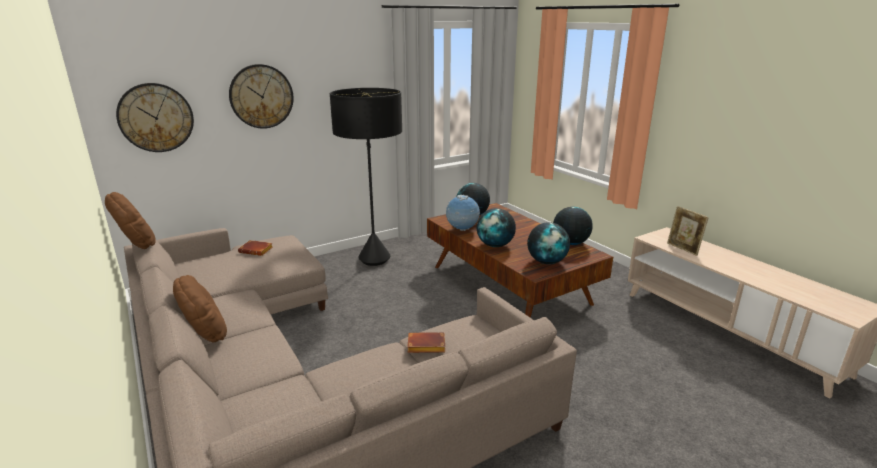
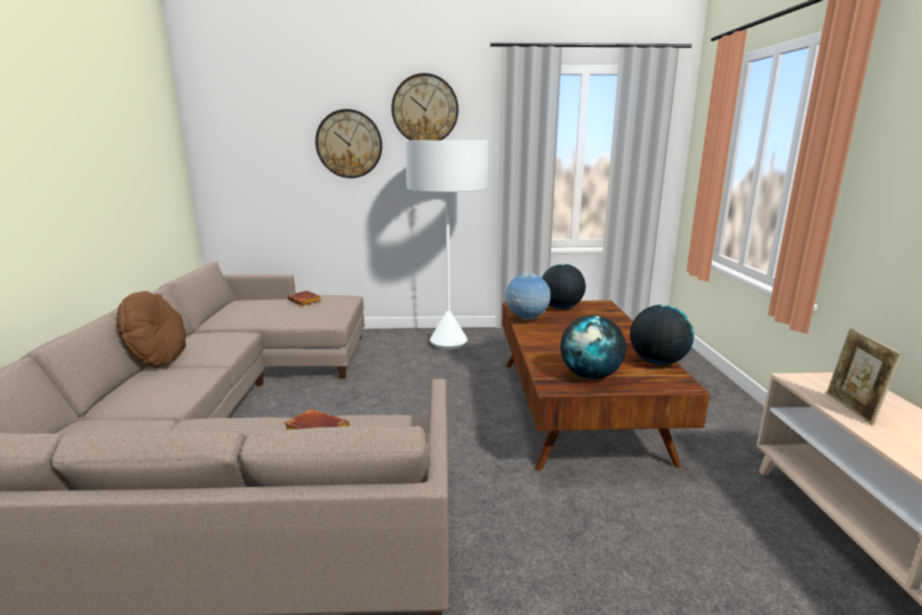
camera: 30 degrees right, 5 degrees down
(136, 246) = (187, 271): brown pillow -> none
(156, 117) = (247, 157): wall clock -> wall clock (425, 109)
(374, 260) = (448, 344): black floor lamp -> white floor lamp
(495, 245) = (545, 342): globe -> none

